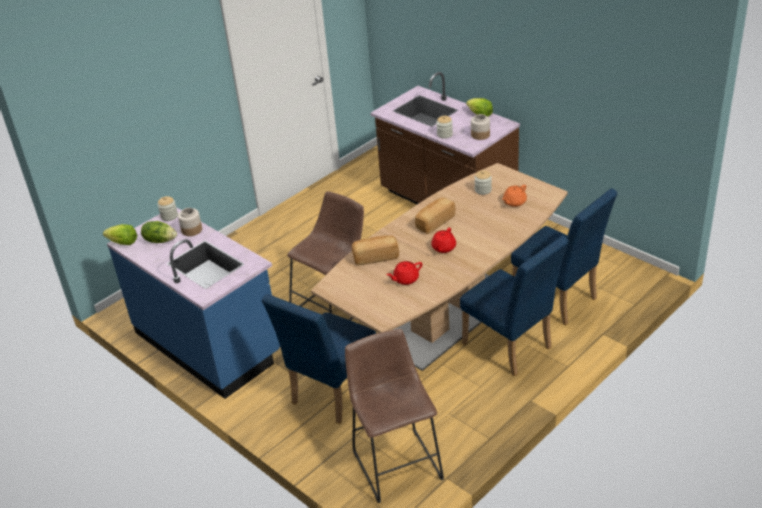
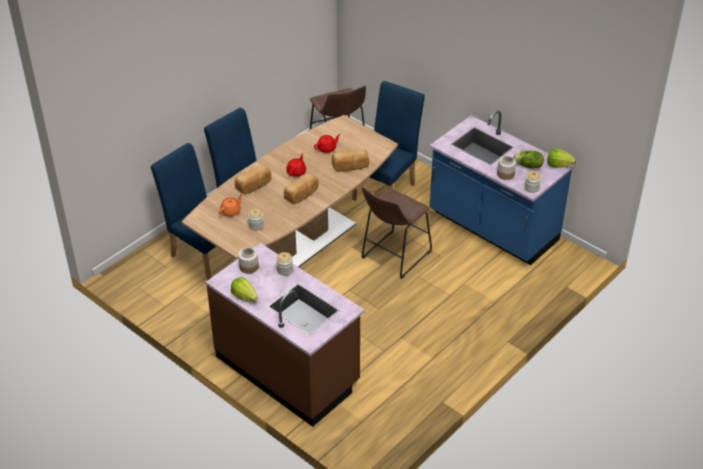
camera: 175 degrees right, 5 degrees up
(493, 230) = (254, 186): none -> bread

